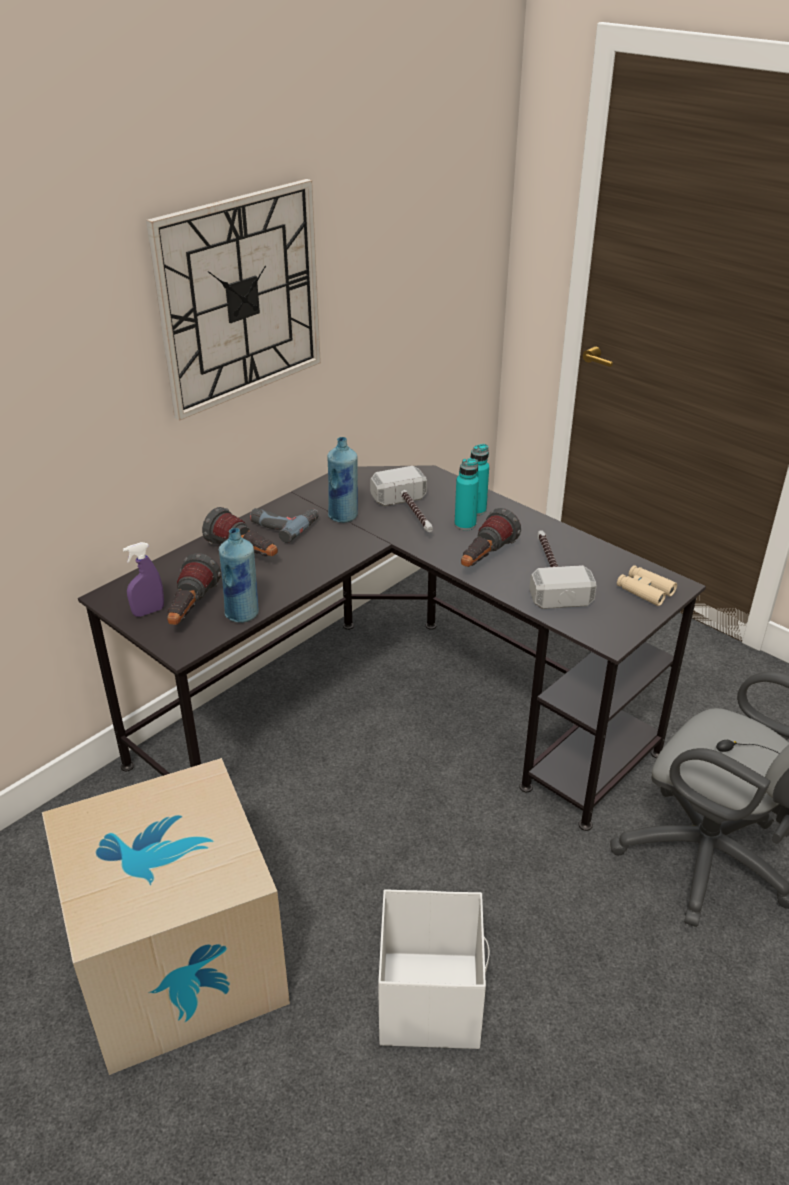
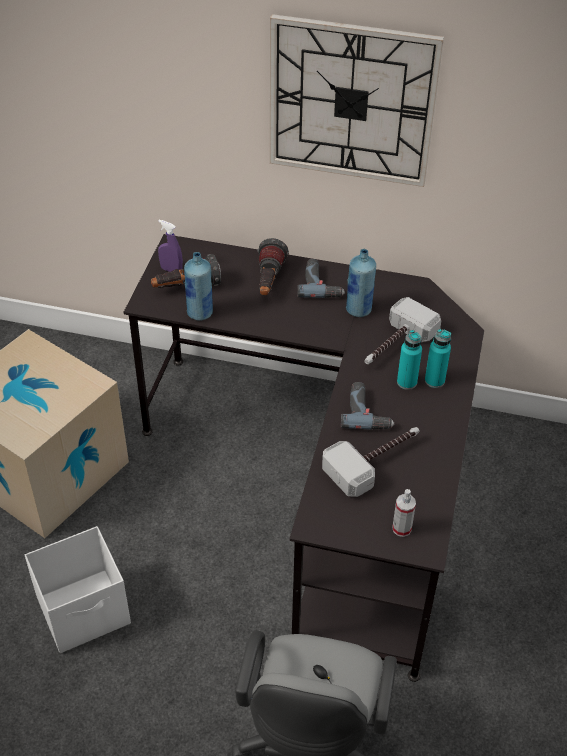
camera: 60 degrees right, 10 degrees up
(485, 558) = (367, 412): flashlight -> power drill
(645, 590) = (401, 529): beige binoculars -> spray bottle

